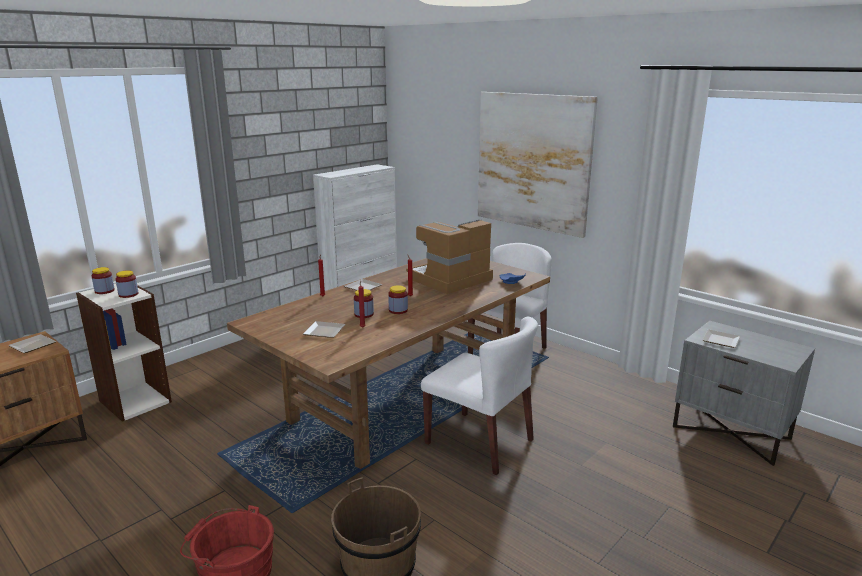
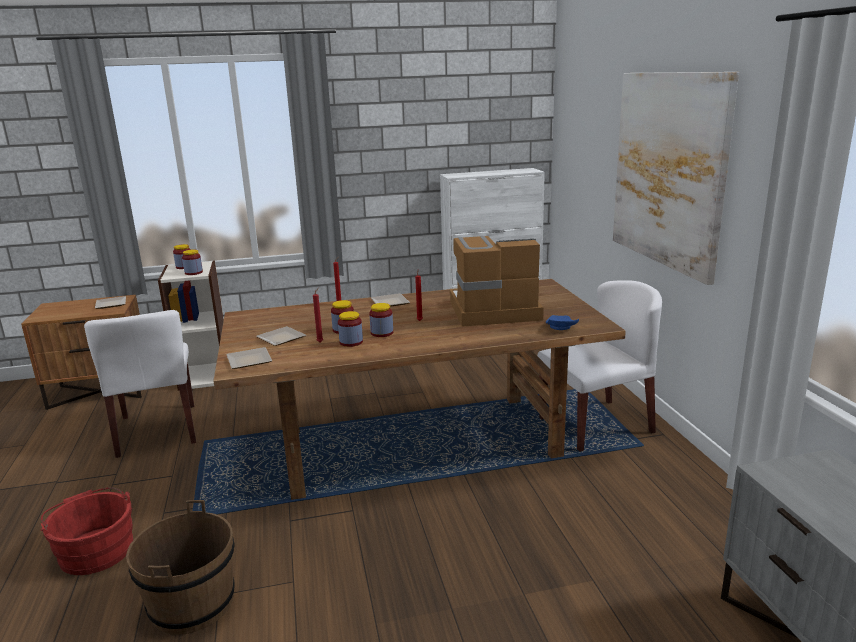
camera: 35 degrees right, 0 degrees up
(387, 322) = (351, 342): none -> jar
(480, 442) = (438, 517): white chair -> white chair (158, 430)
(721, 341) = (801, 485): plate -> plate (248, 361)

